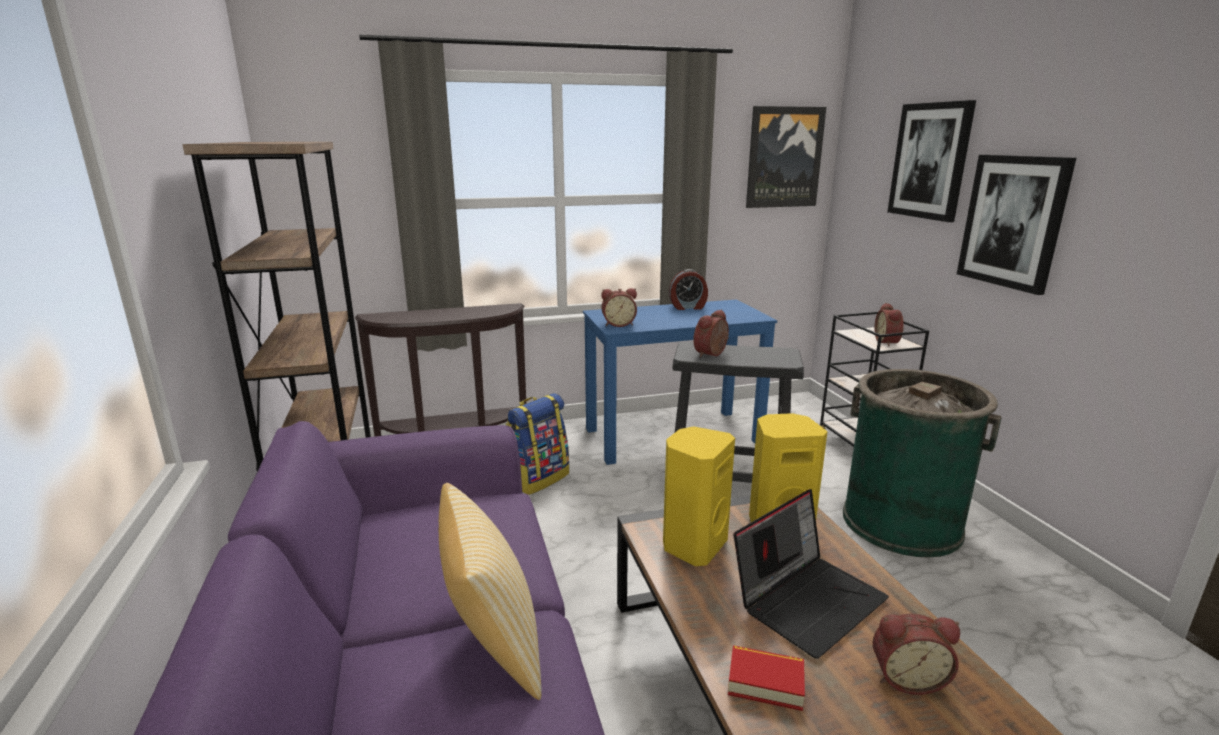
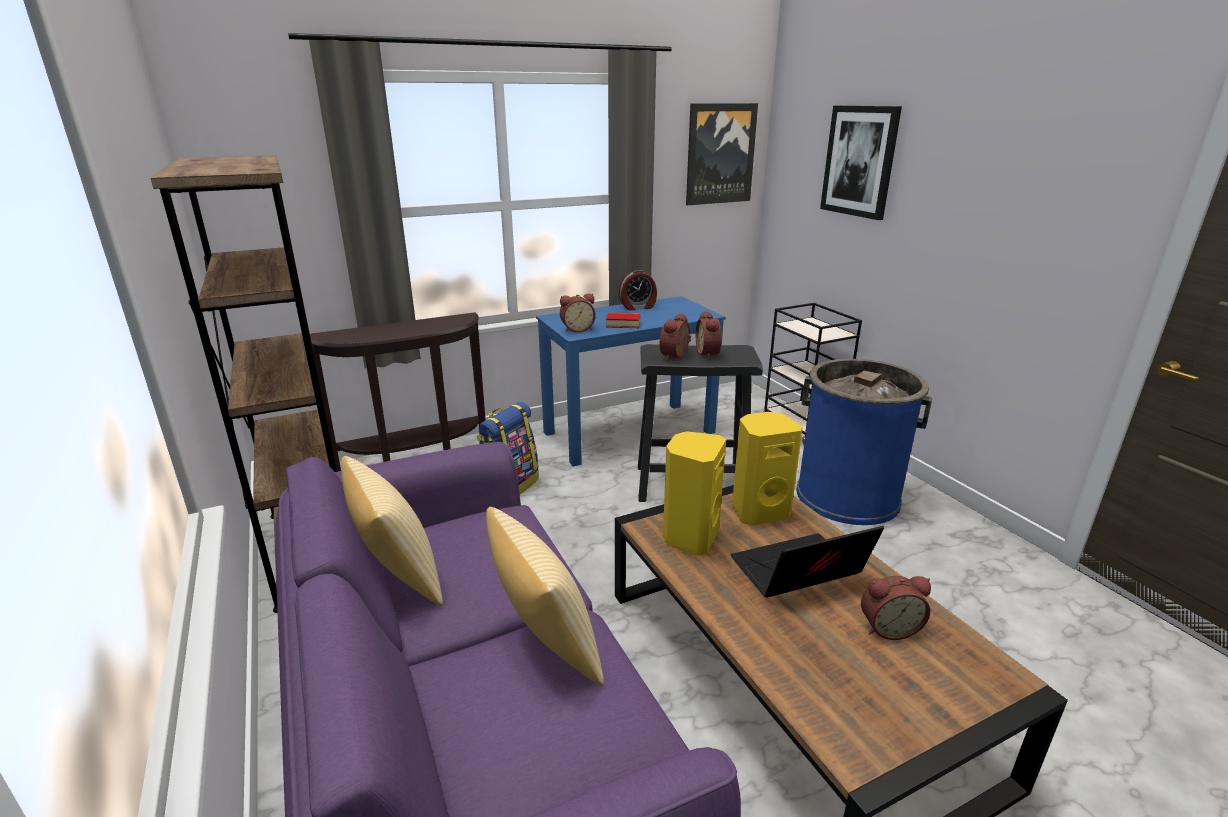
camera: 10 degrees left, 5 degrees up
(370, 554) = (398, 578): none -> pillow
(765, 682) = (779, 646): book -> book (623, 324)
(808, 599) = (797, 573): laptop -> laptop turned 150 degrees counterclockwise
(888, 342) = (826, 332): alarm clock -> alarm clock (709, 353)
(901, 523) = (847, 496): green trash can -> blue trash can
(1013, 221) = (936, 221): picture -> none

